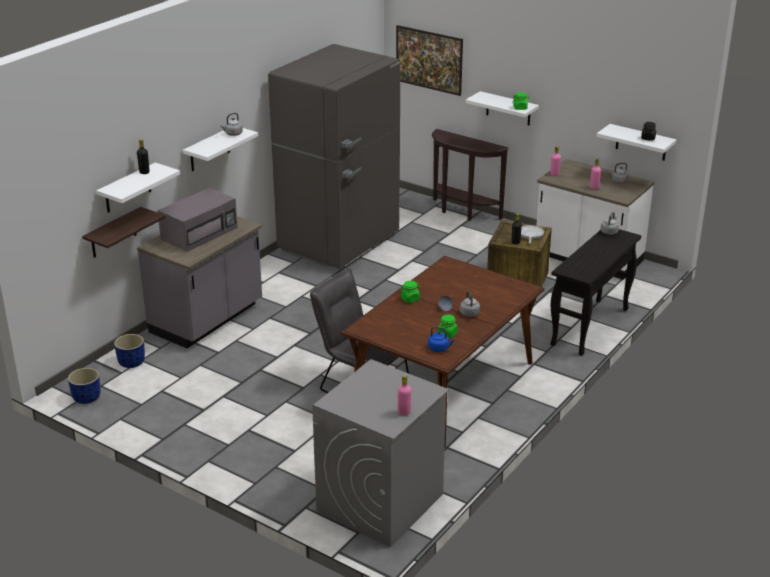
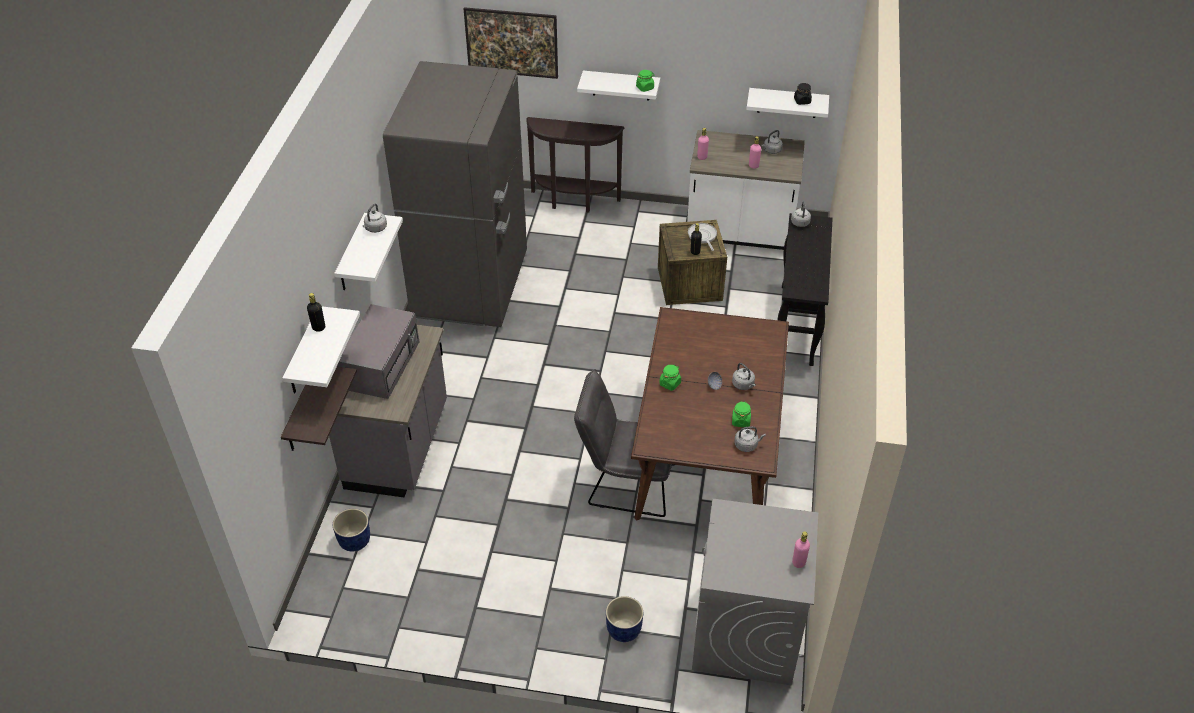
camera: 25 degrees left, 15 degrees up
(86, 397) = (338, 611): blue planter -> blue planter (623, 629)
(439, 348) = (747, 445): blue kettle -> grey kettle

